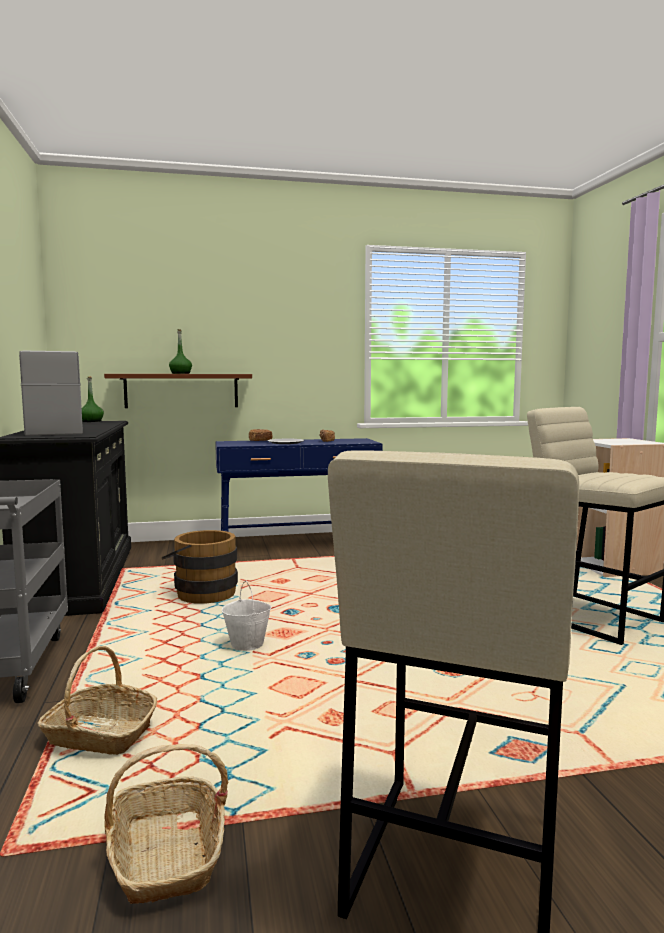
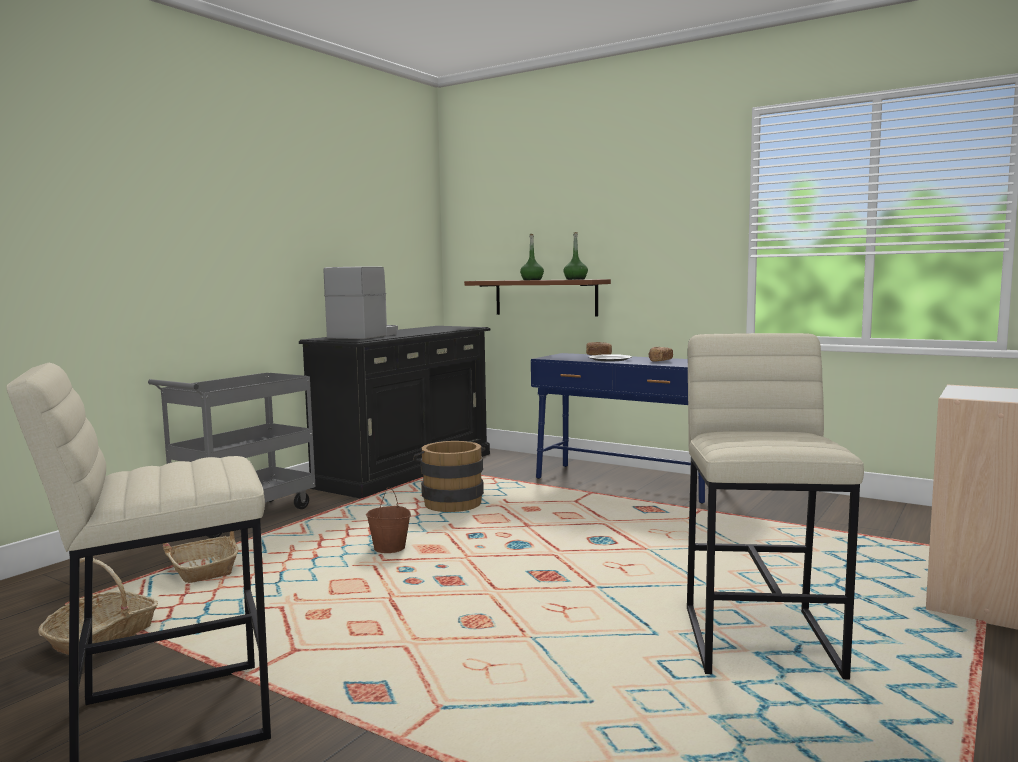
camera: 45 degrees right, 0 degrees up
(91, 421) = (455, 327): green bottle -> green bottle (575, 279)
(247, 645) = (390, 549): white bucket -> brown bucket

